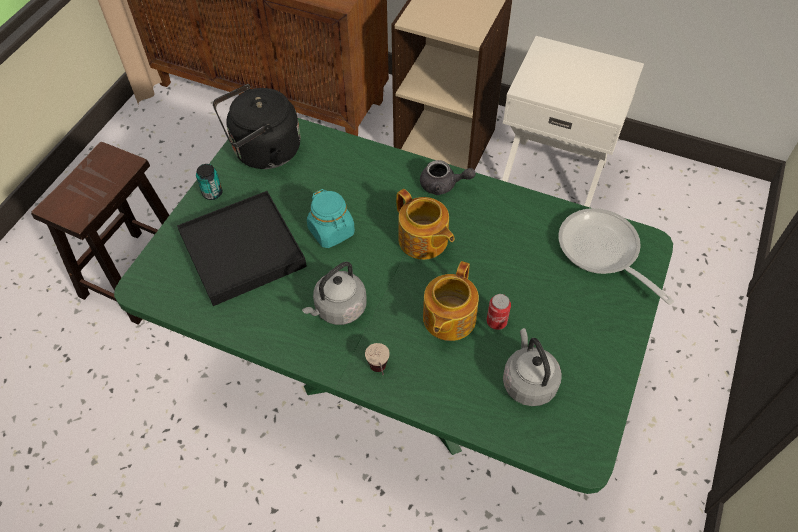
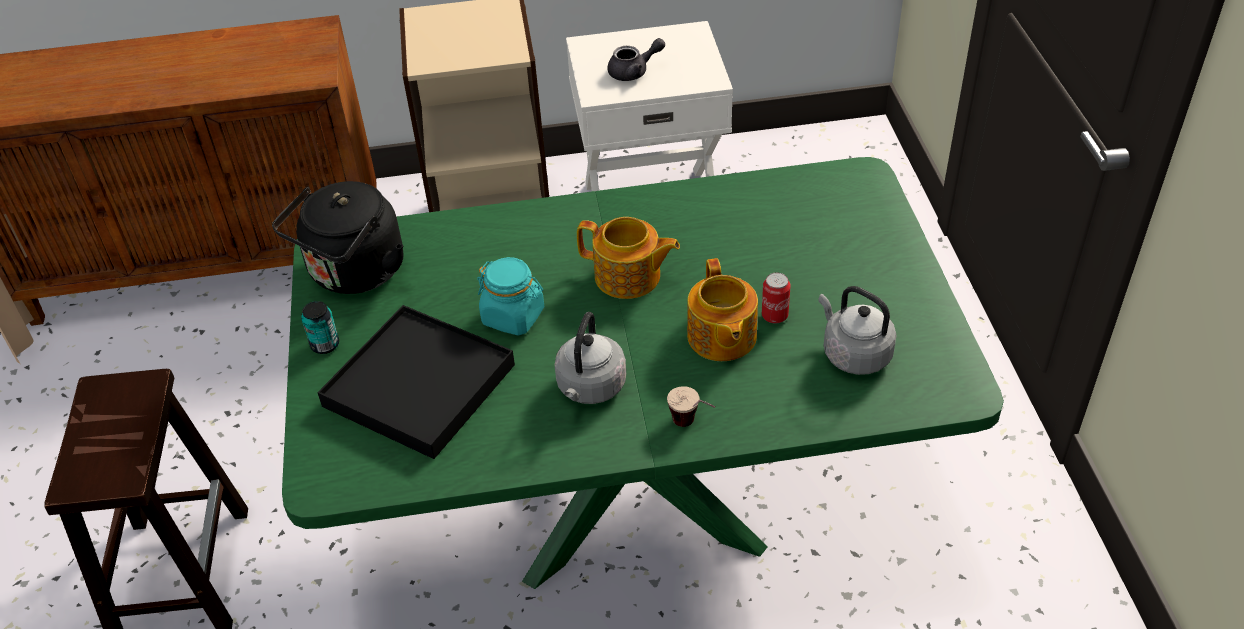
camera: 30 degrees left, 10 degrees down
(443, 185) = (604, 214): grey teapot -> grey teapot (634, 72)
(602, 252) = (827, 202): frying pan -> none

